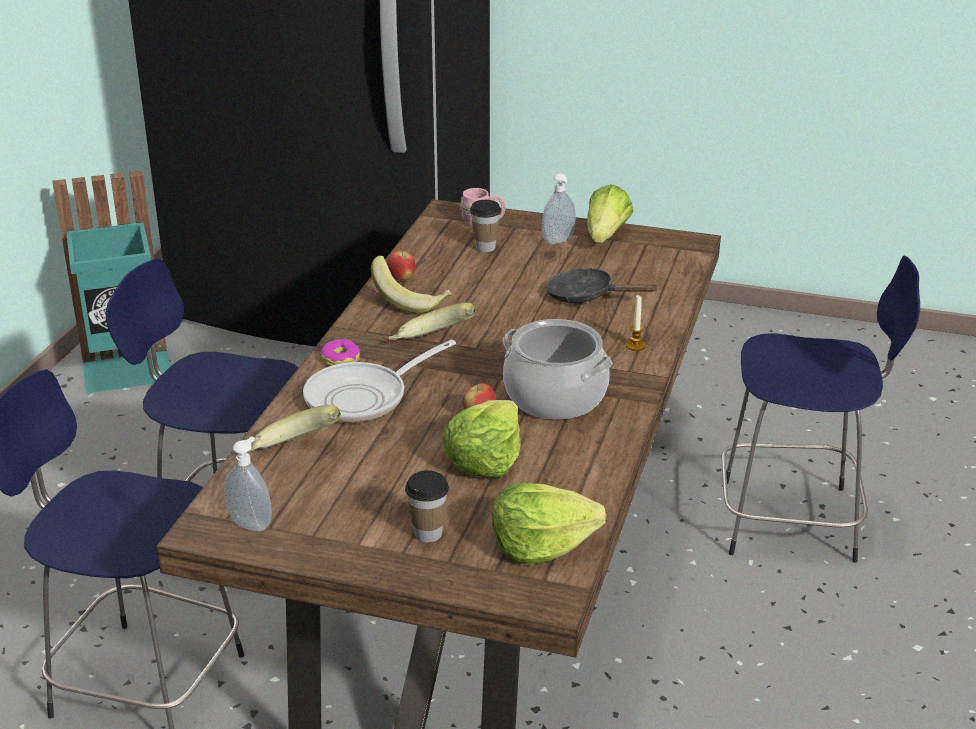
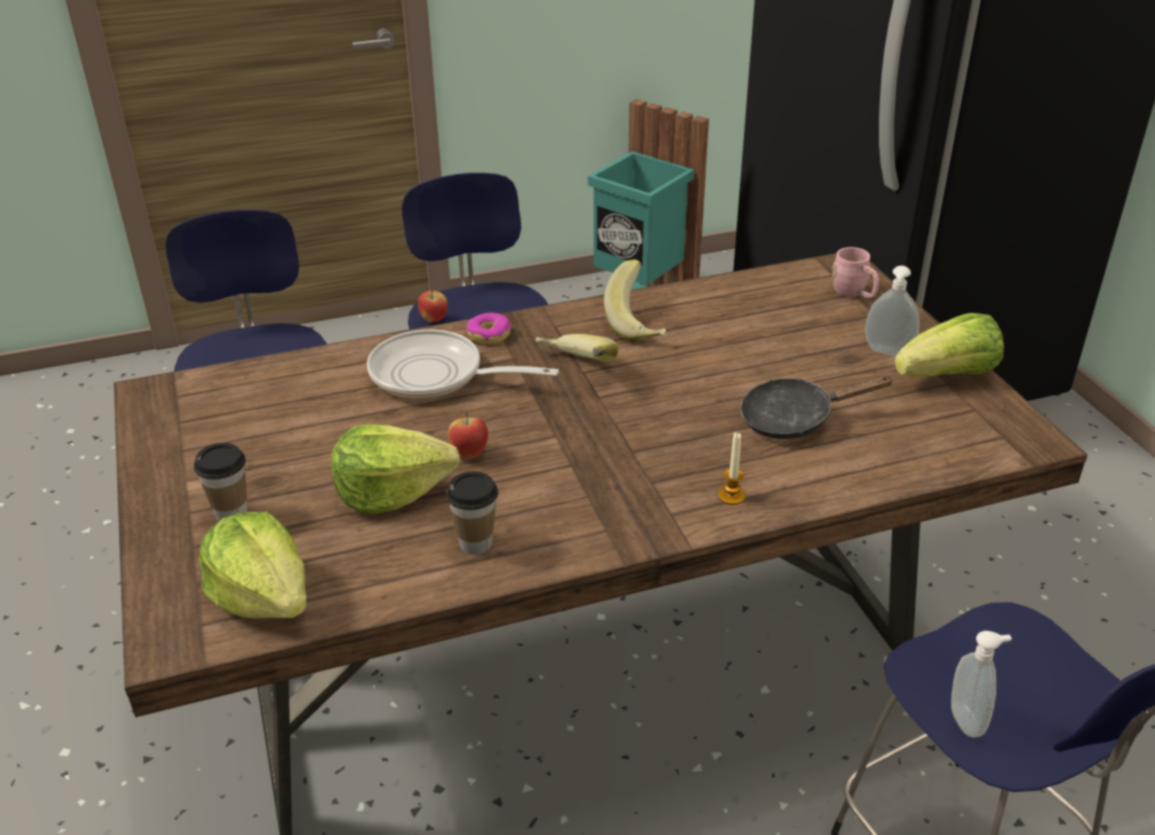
camera: 55 degrees right, 5 degrees up
(252, 523) = (178, 411): soap dispenser -> soap dispenser (968, 720)
(292, 452) = (307, 381): banana -> none
(401, 279) = (675, 301): apple -> apple (433, 320)
(485, 247) = (805, 317): cup -> cup (476, 543)
(555, 397) = (557, 485): cooking pot -> none
(586, 296) = (794, 419): black frying pan -> black frying pan turned 90 degrees counterclockwise

